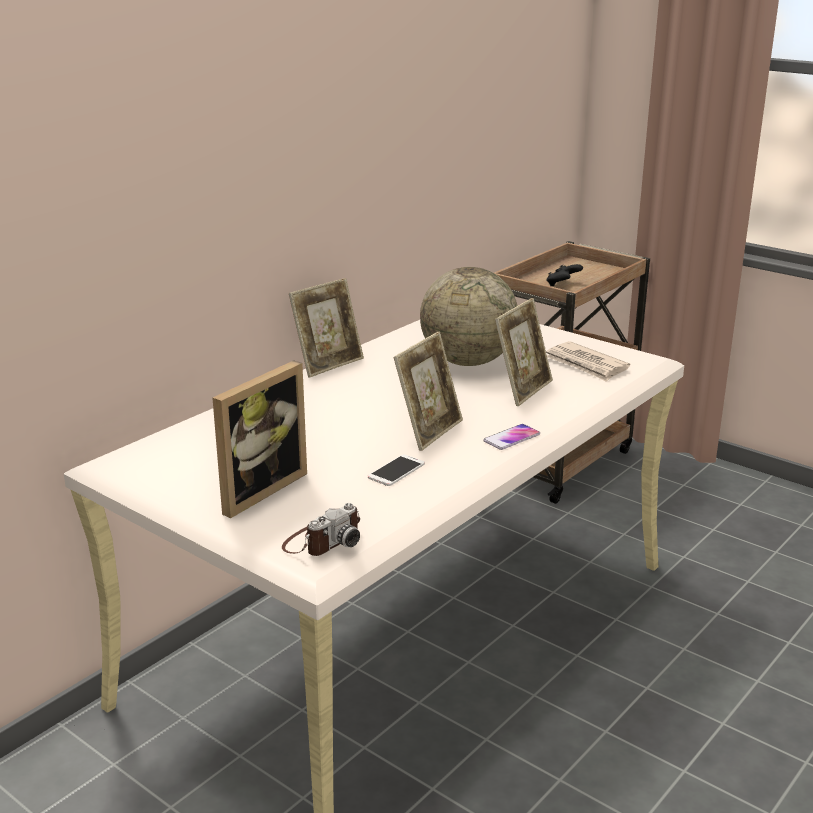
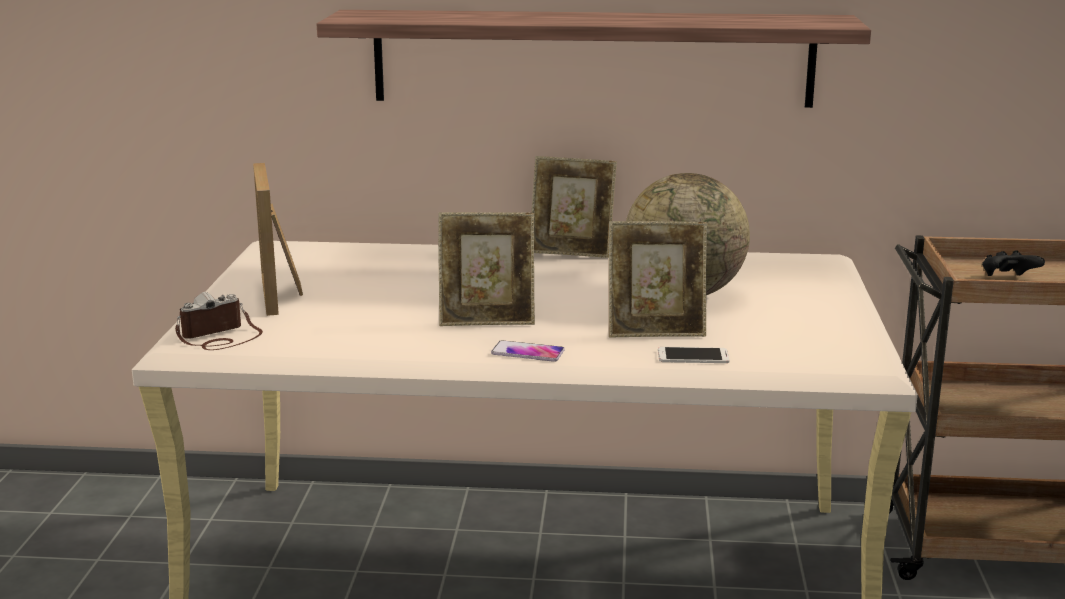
camera: 55 degrees right, 5 degrees down
(256, 489) = (283, 295): picture frame -> picture frame turned 75 degrees clockwise
(307, 195) = (592, 58): none -> shelf
(322, 541) = (219, 337): camera -> camera turned 135 degrees clockwise
(396, 471) = (385, 328): phone -> phone (693, 356)
(586, 365) = (784, 341): newspaper -> none

